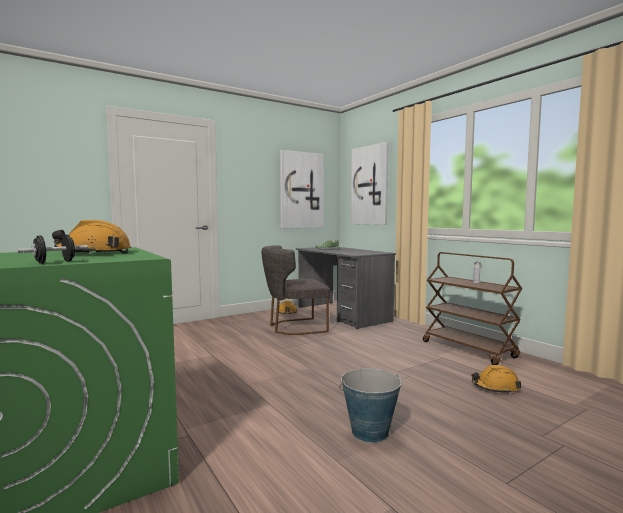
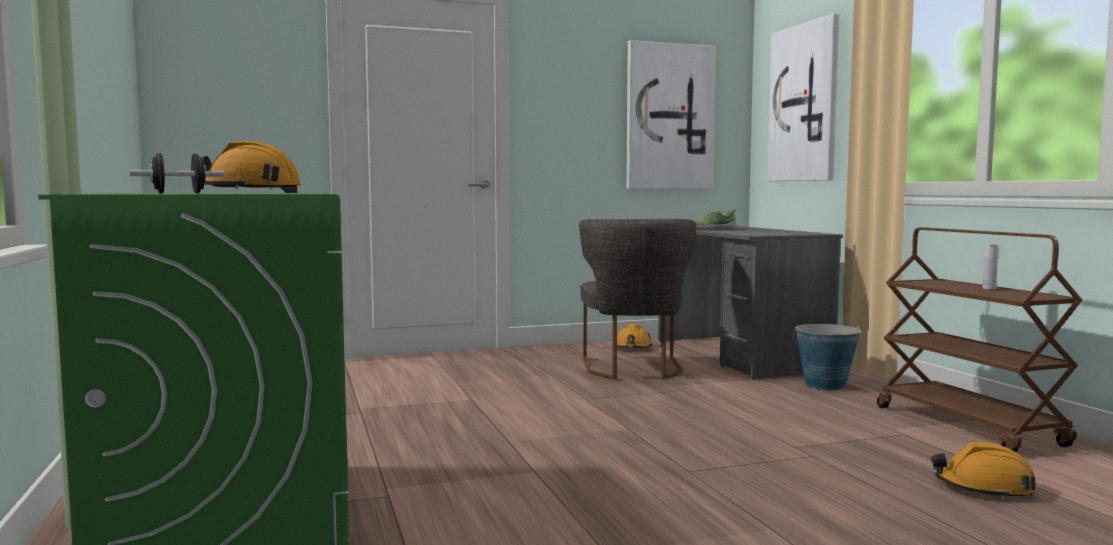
camera: 15 degrees right, 0 degrees up
(294, 327) = (633, 369): grey chair -> grey chair turned 90 degrees counterclockwise
(369, 432) = (686, 524): bucket -> bucket (824, 385)

